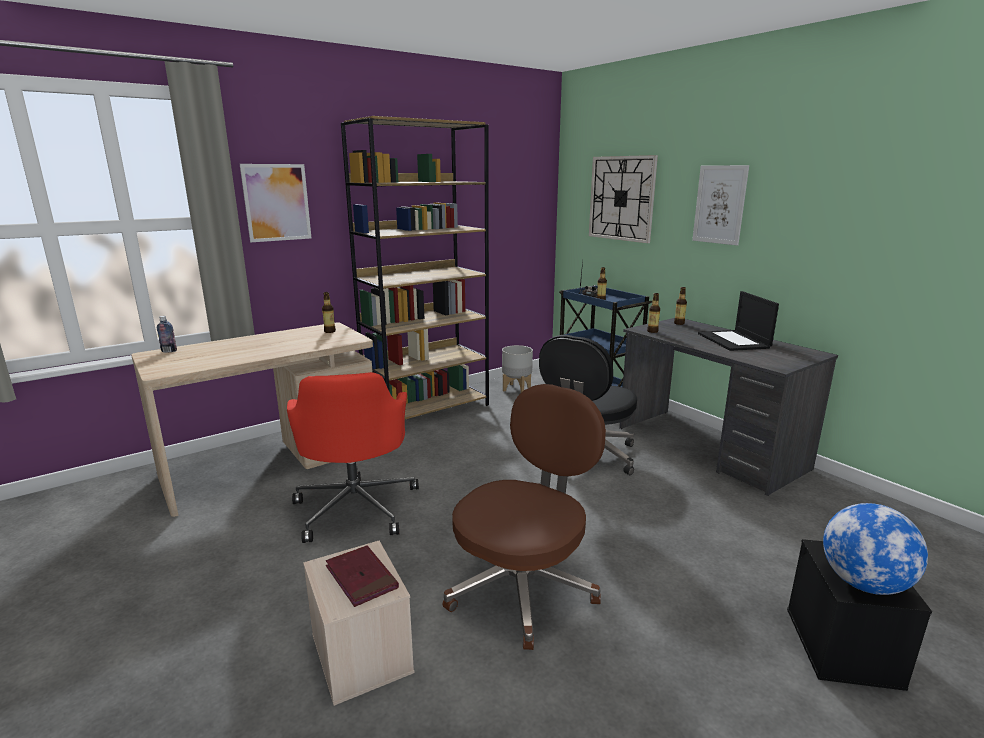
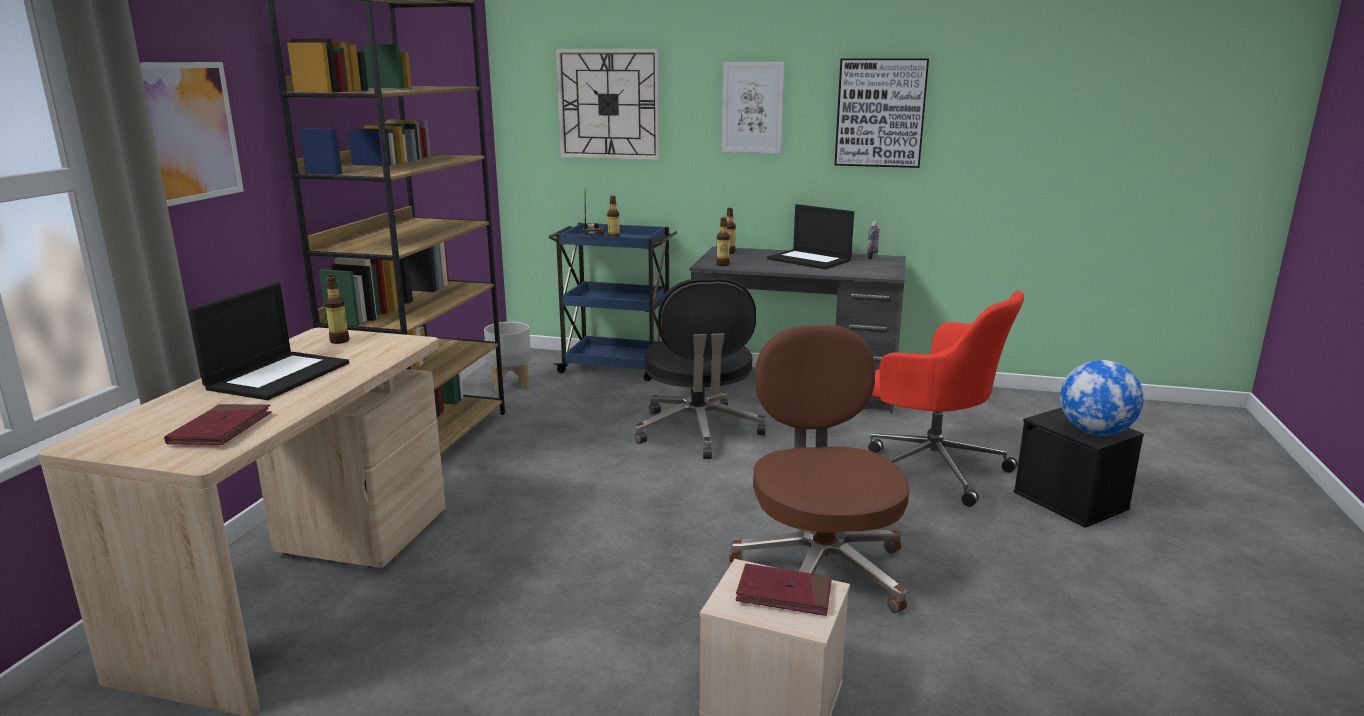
camera: 40 degrees left, 0 degrees up
(169, 351) = (114, 429): bottle -> bottle (872, 258)
(194, 362) = (221, 429): none -> red book
(269, 342) = (278, 375): none -> laptop
(356, 506) = (525, 579): red office chair -> red office chair (930, 467)
(830, 213) = (880, 113): none -> picture

